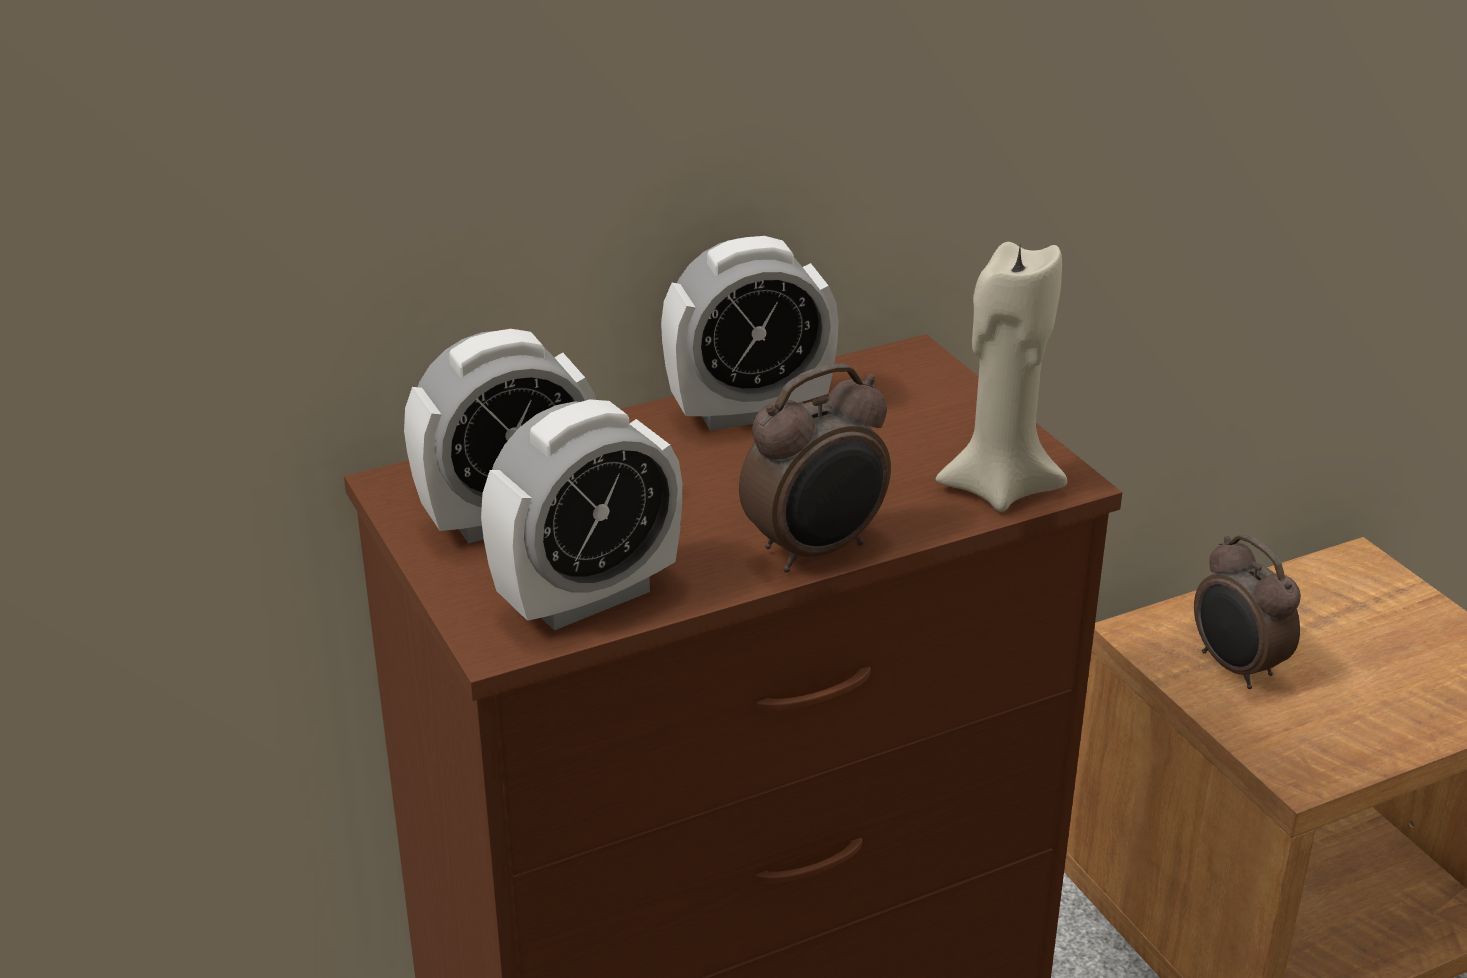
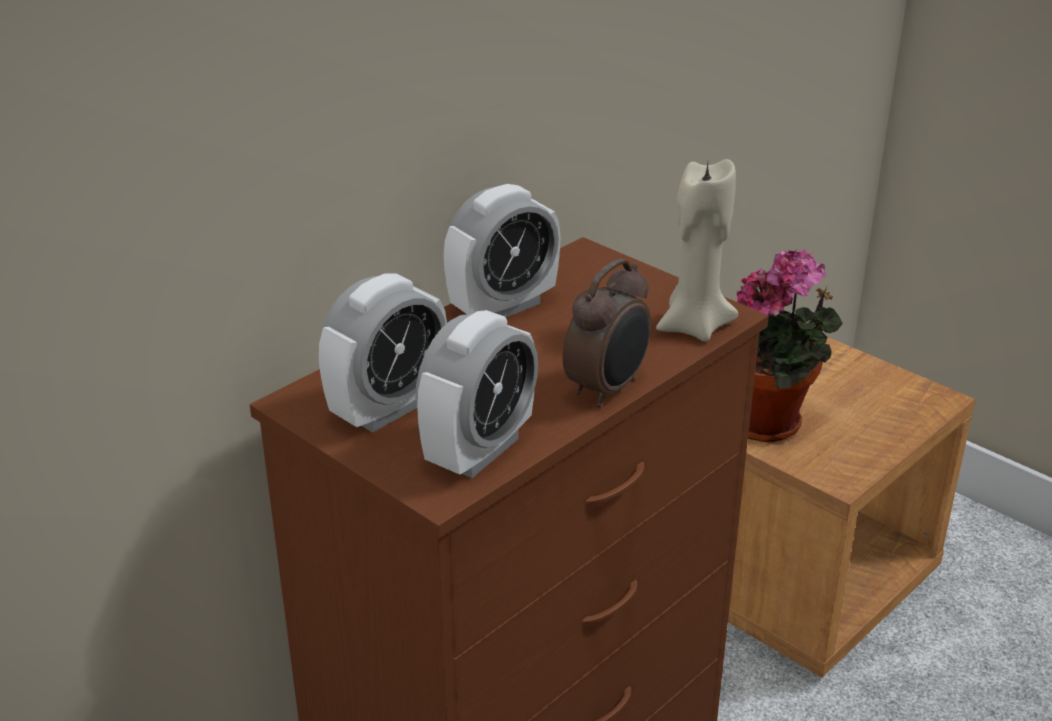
camera: 20 degrees left, 0 degrees up
(1235, 668) = (771, 423): alarm clock -> potted plant

